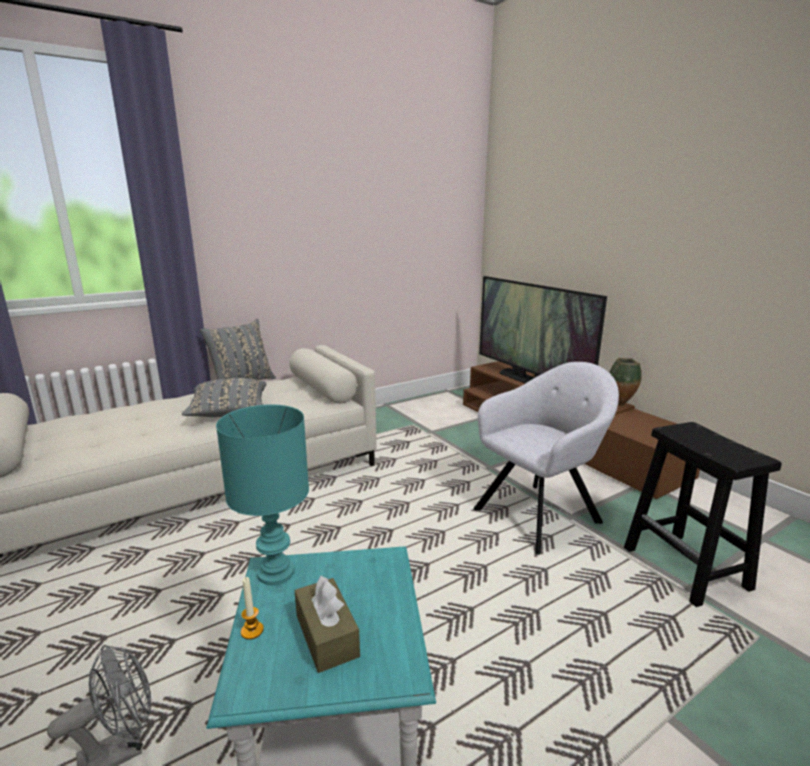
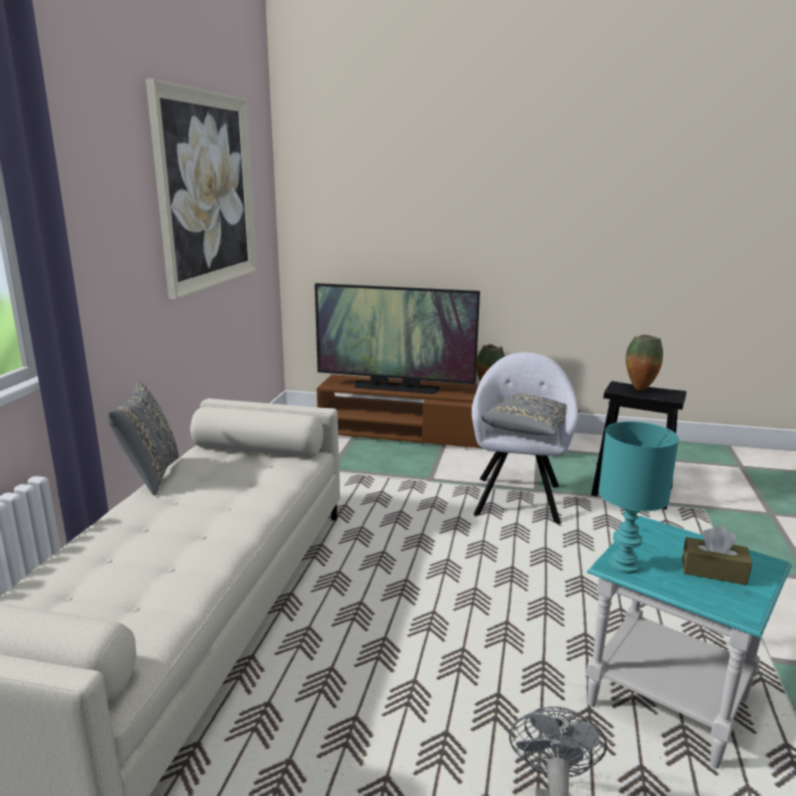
camera: 45 degrees left, 0 degrees up
(229, 412) = (223, 507): grey pillow -> grey pillow (529, 429)
(252, 631) = (685, 593): candle -> none
(377, 190) = (207, 191): none -> picture
(711, 439) = (639, 389): none -> vase

